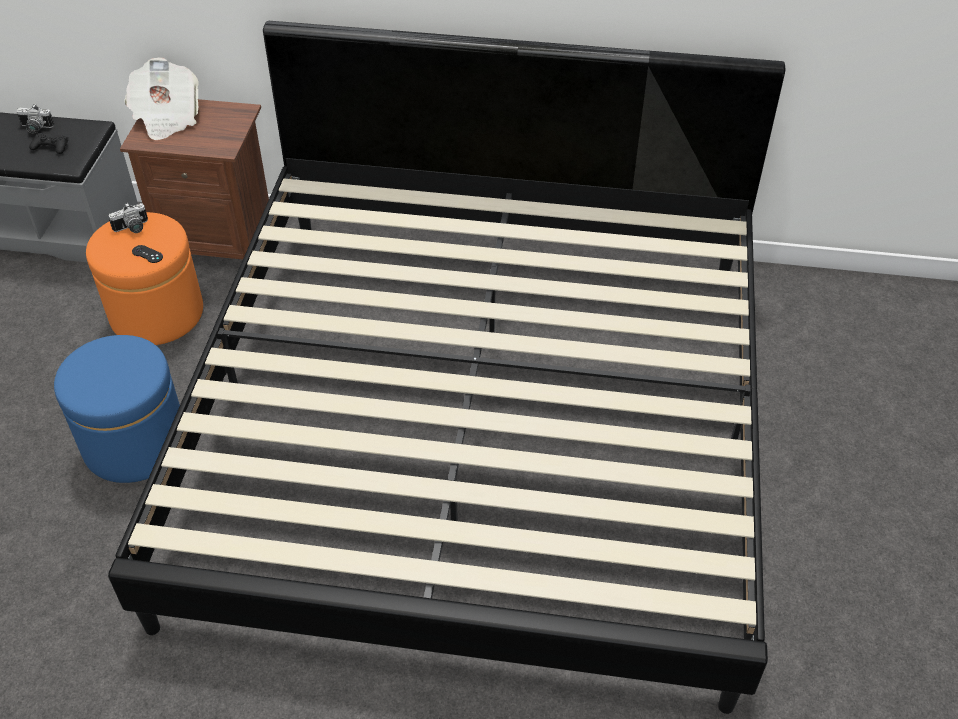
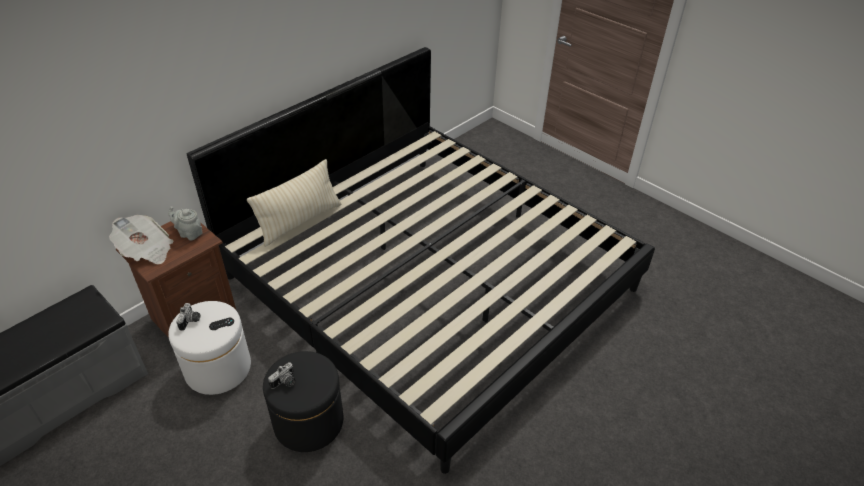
camera: 55 degrees left, 5 degrees down
(35, 128) = (45, 322): camera -> camera (285, 383)
(51, 146) = (76, 321): black game controller -> none
(135, 443) = (308, 422): blue ottoman -> black ottoman
(157, 314) = (218, 368): orange ottoman -> white ottoman
(223, 128) = (189, 233): none -> grey teapot
(390, 210) = (300, 221): none -> beige pillow

